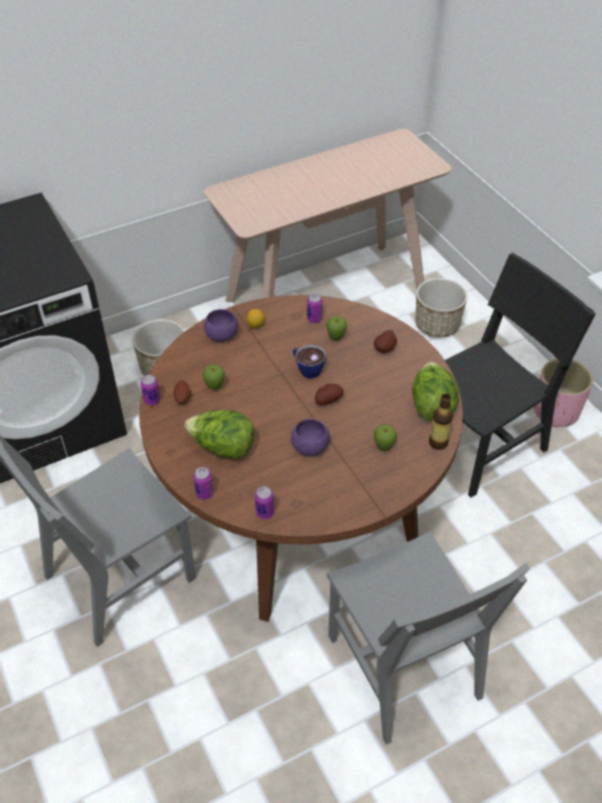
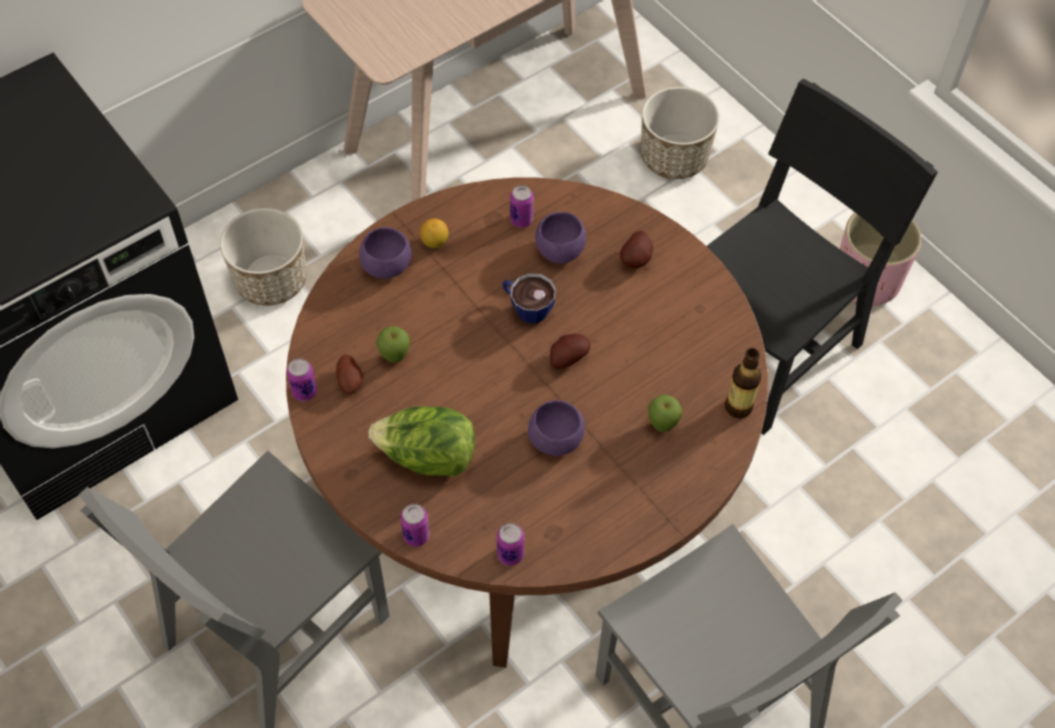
camera: 10 degrees left, 10 degrees up
(336, 338) = (560, 250): apple -> purple bowl
(431, 405) = (719, 347): lettuce -> none

